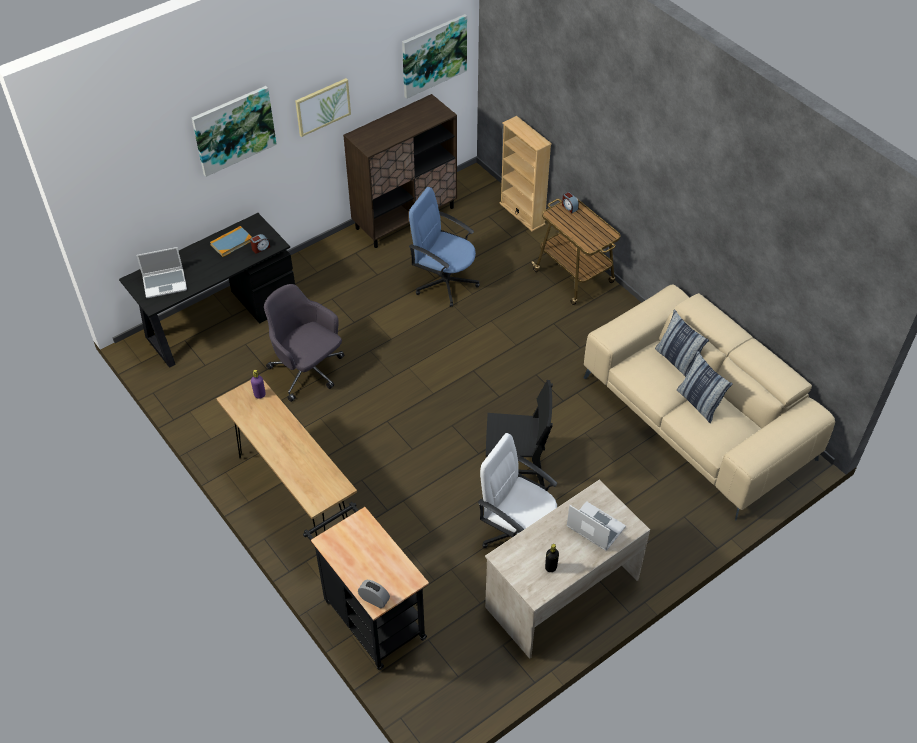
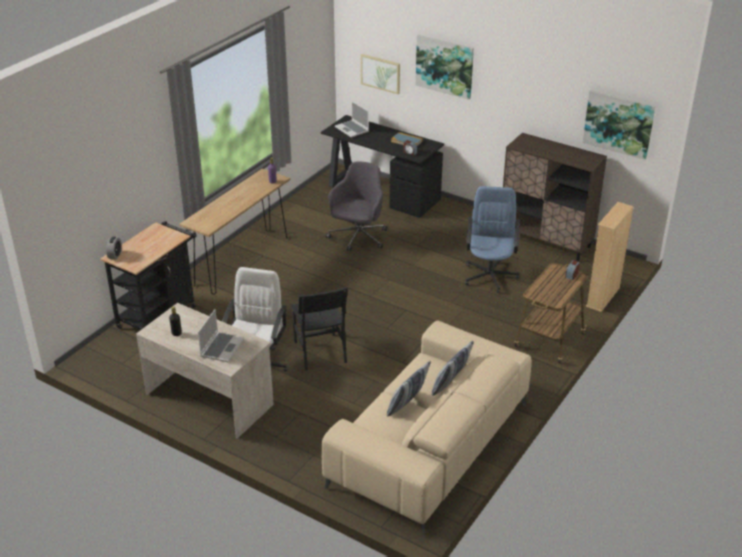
camera: 70 degrees right, 15 degrees down
(322, 106) = (513, 97): picture -> picture (380, 73)

